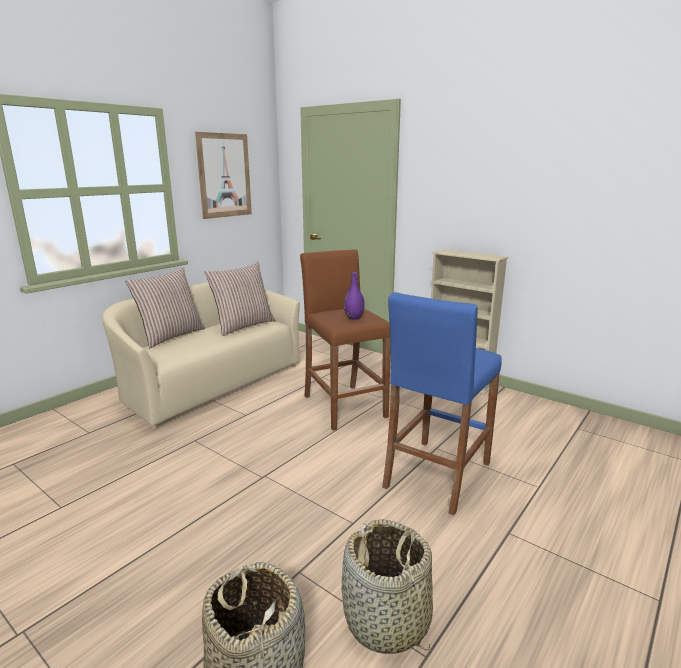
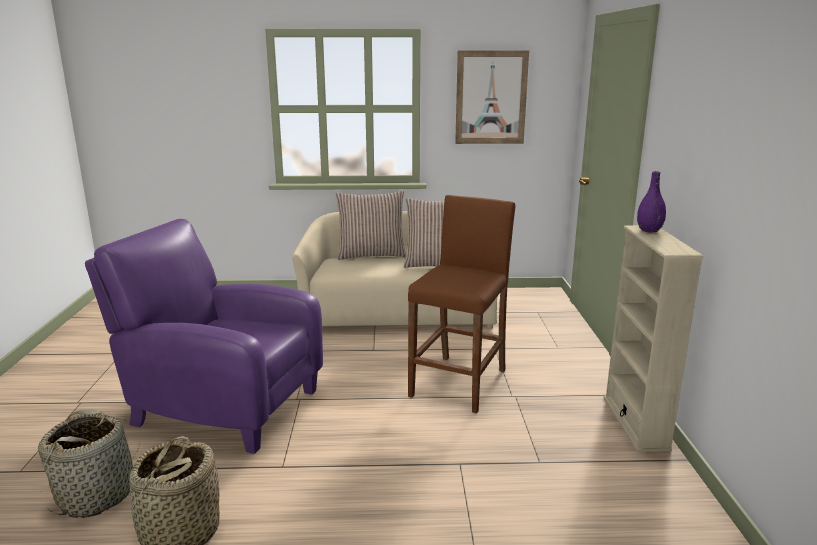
camera: 50 degrees right, 0 degrees up
(209, 521) = (222, 405): none -> purple armchair
(354, 318) = (452, 279): purple vase -> purple vase (649, 230)
(436, 475) = (409, 482): blue stool -> none

